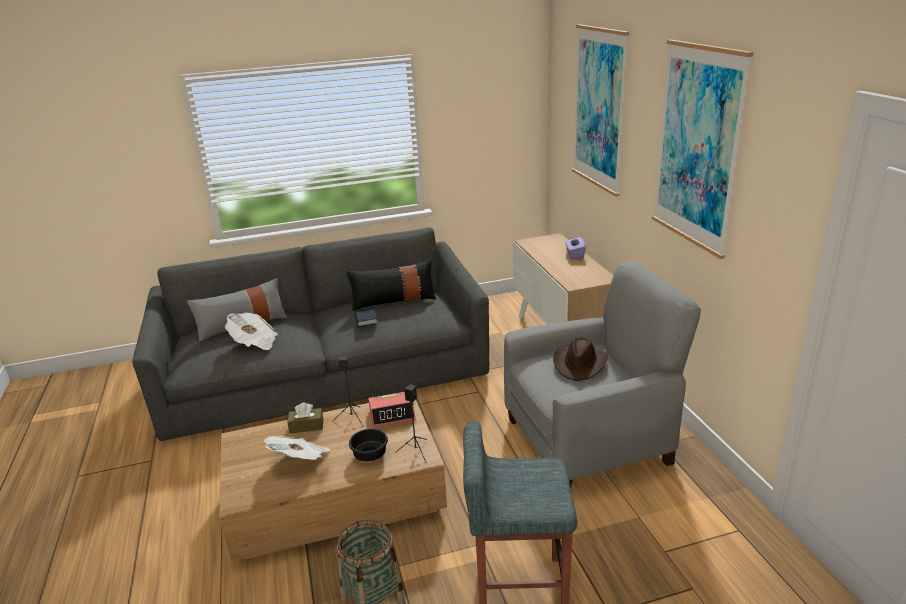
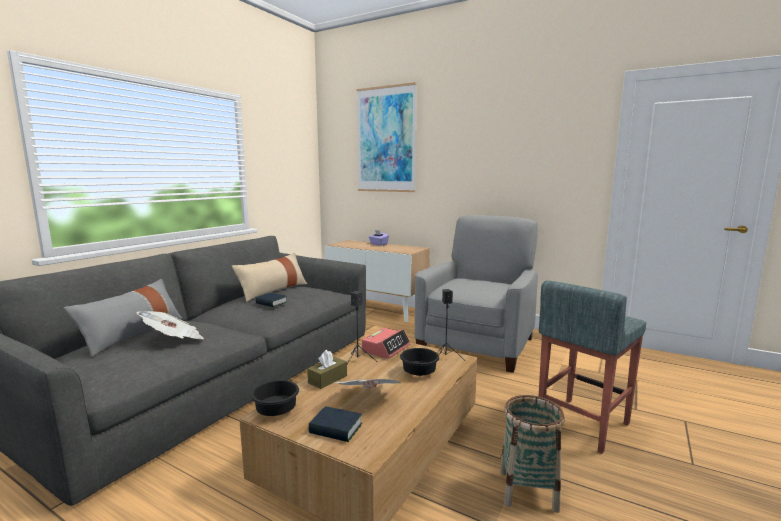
camera: 45 degrees left, 15 degrees down
(244, 438) = (277, 410): none -> black bowl
(249, 473) = (336, 429): none -> book
(393, 300) = (273, 291): black pillow -> beige pillow
(580, 364) = (471, 283): brown hat -> none
(697, 147) = (496, 136): picture -> none

